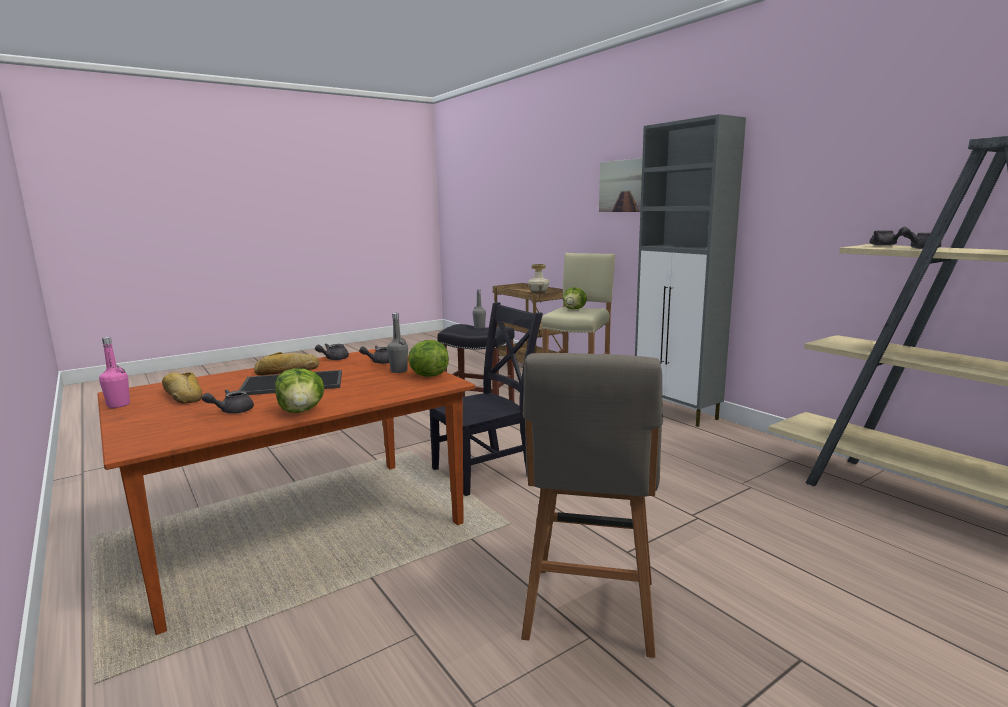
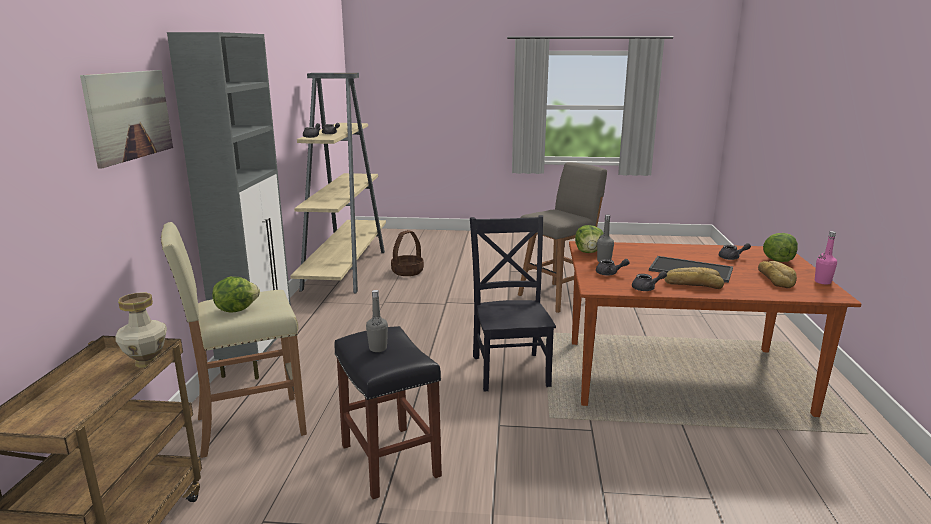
camera: 140 degrees left, 5 degrees up
(301, 411) = (688, 248): lettuce -> lettuce (777, 260)
(487, 471) = (510, 369): black chair -> black chair turned 75 degrees clockwise
(891, 551) = (407, 271): none -> basket

